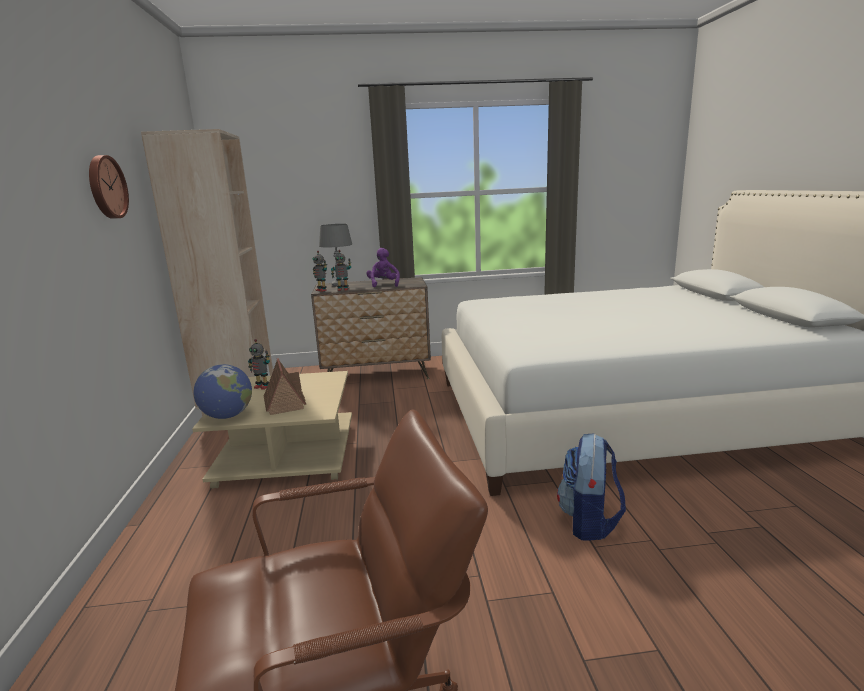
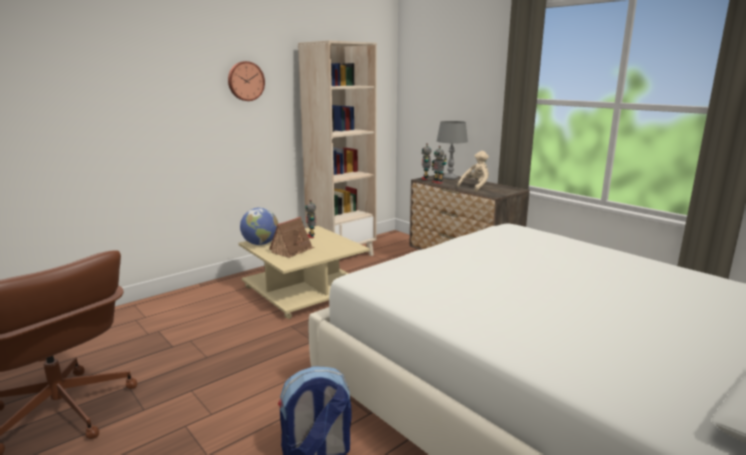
camera: 55 degrees right, 0 degrees up
(383, 284) = (475, 187): purple plush toy -> beige plush toy

